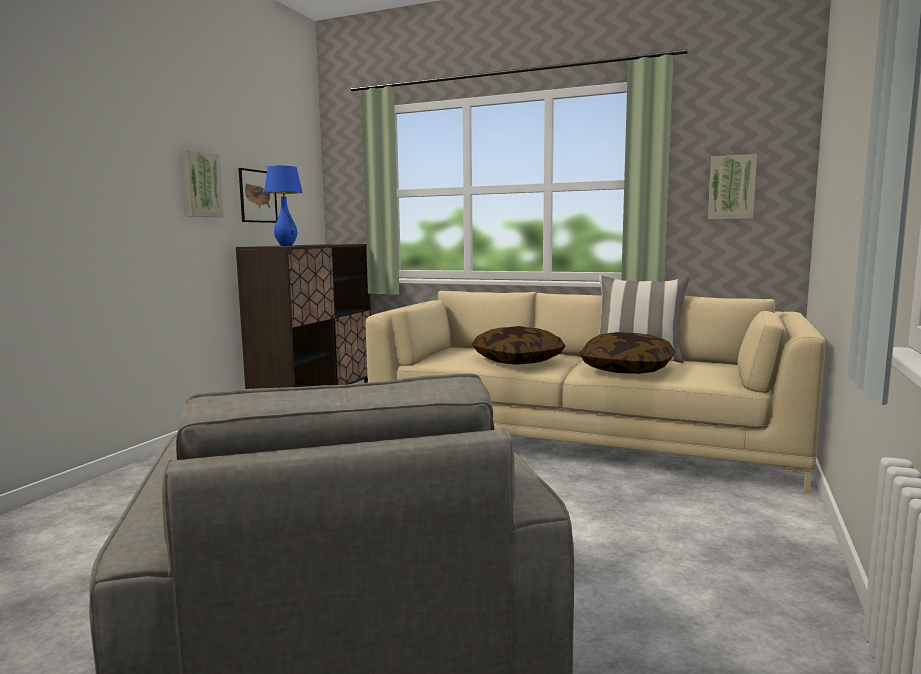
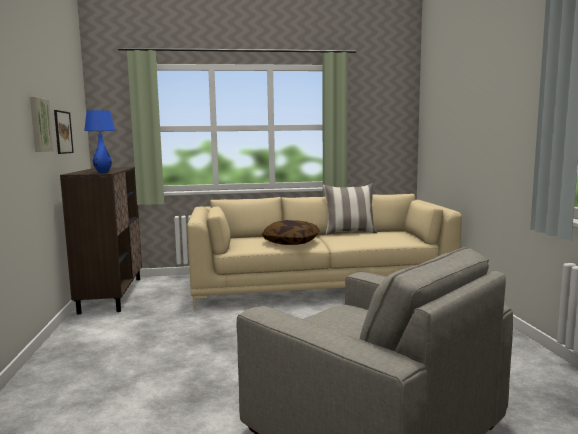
camera: 30 degrees left, 0 degrees up
(627, 369) = (359, 240): pillow -> none
(731, 187) = (378, 130): picture -> none

